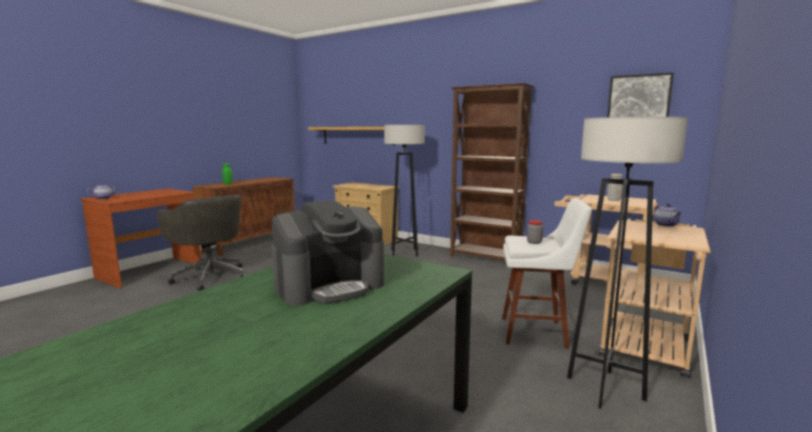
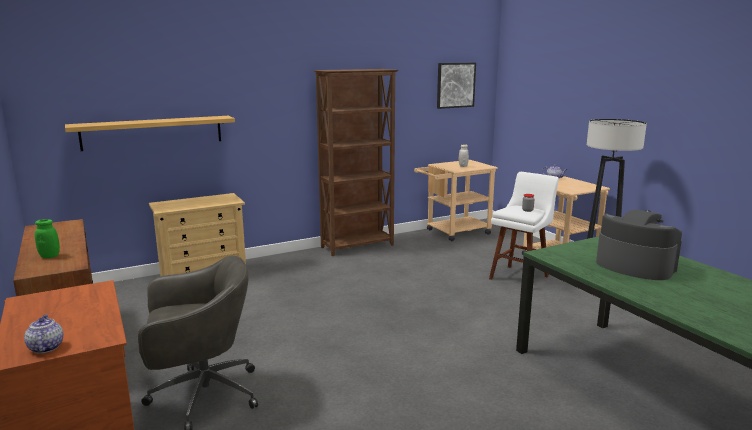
camera: 60 degrees left, 5 degrees up
(330, 286) = (634, 266): coffee machine -> coffee machine turned 45 degrees counterclockwise
(404, 253) = (289, 270): grey floor lamp -> none

